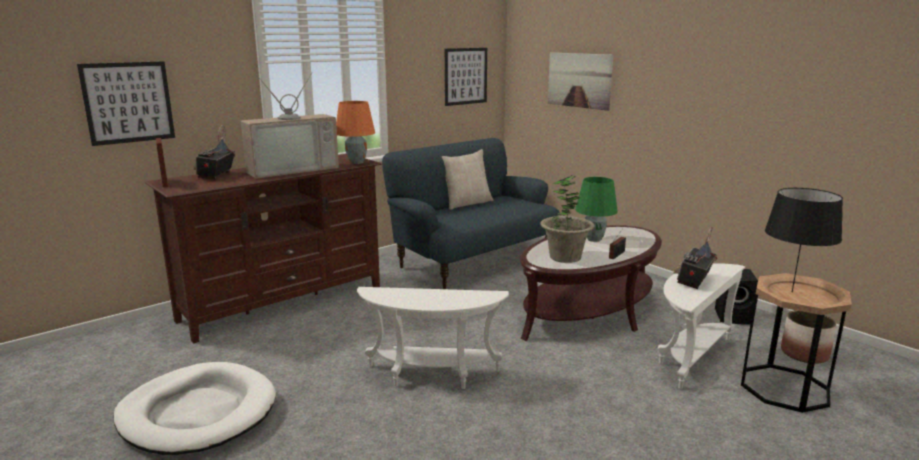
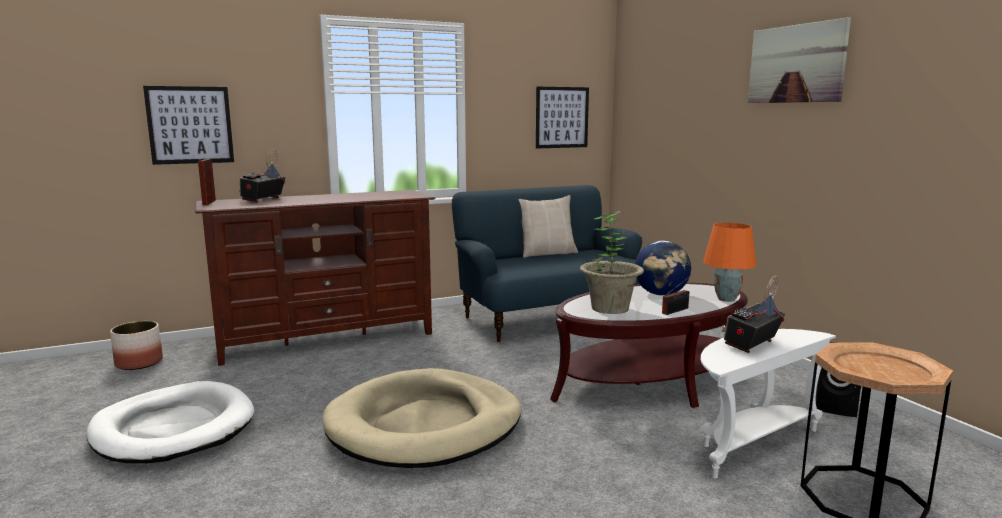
camera: 15 degrees right, 5 degrees down
(292, 169) = (339, 198): television -> none
(356, 162) = (409, 196): orange table lamp -> orange table lamp (726, 299)
(431, 376) = (425, 425): white side table -> beige dog bed
(579, 80) = (682, 119): picture -> picture (796, 64)
(594, 239) = (661, 294): green table lamp -> globe
(791, 292) = (868, 364): black table lamp -> none
(804, 354) = (915, 460): planter -> planter (139, 363)

